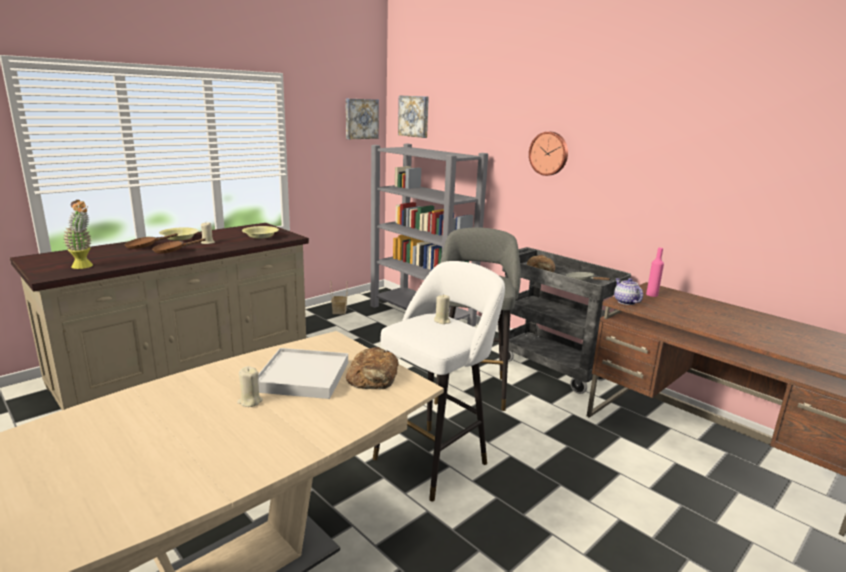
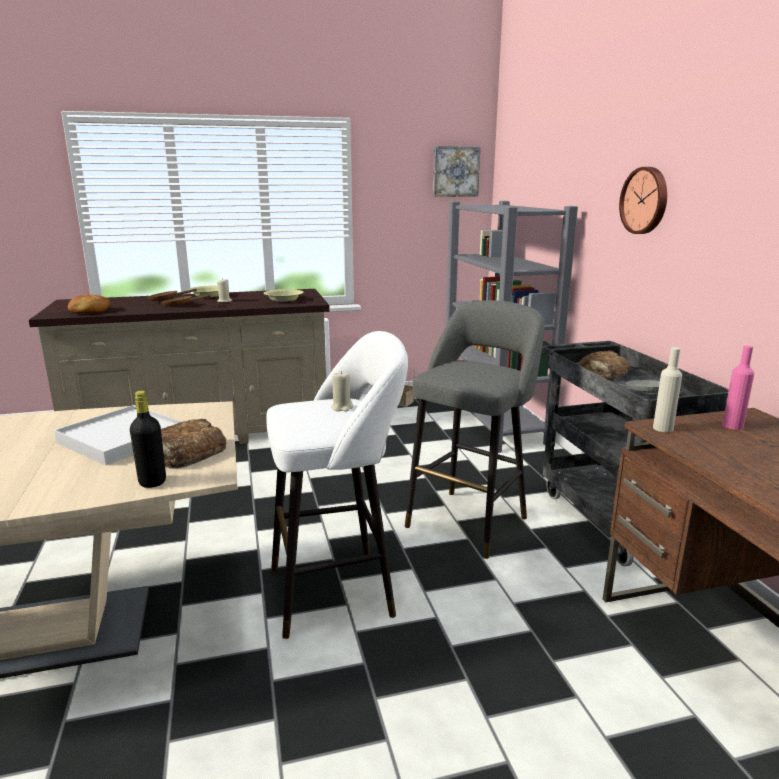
camera: 30 degrees right, 0 degrees up
(85, 267) = (89, 311): potted plant -> bread
(250, 401) = (38, 450): beige candle -> none
(387, 401) = (152, 482): none -> black bottle
(414, 116) = (516, 165): picture -> none
(625, 302) = (663, 428): teapot -> beige bottle

